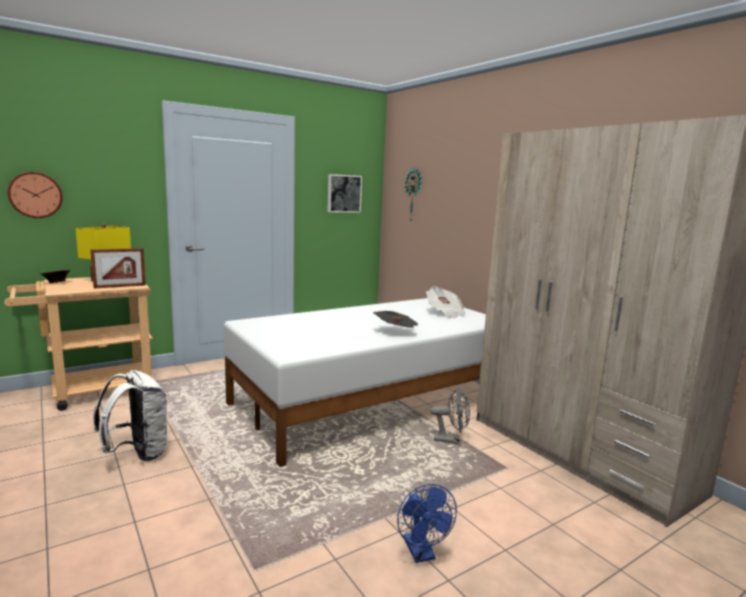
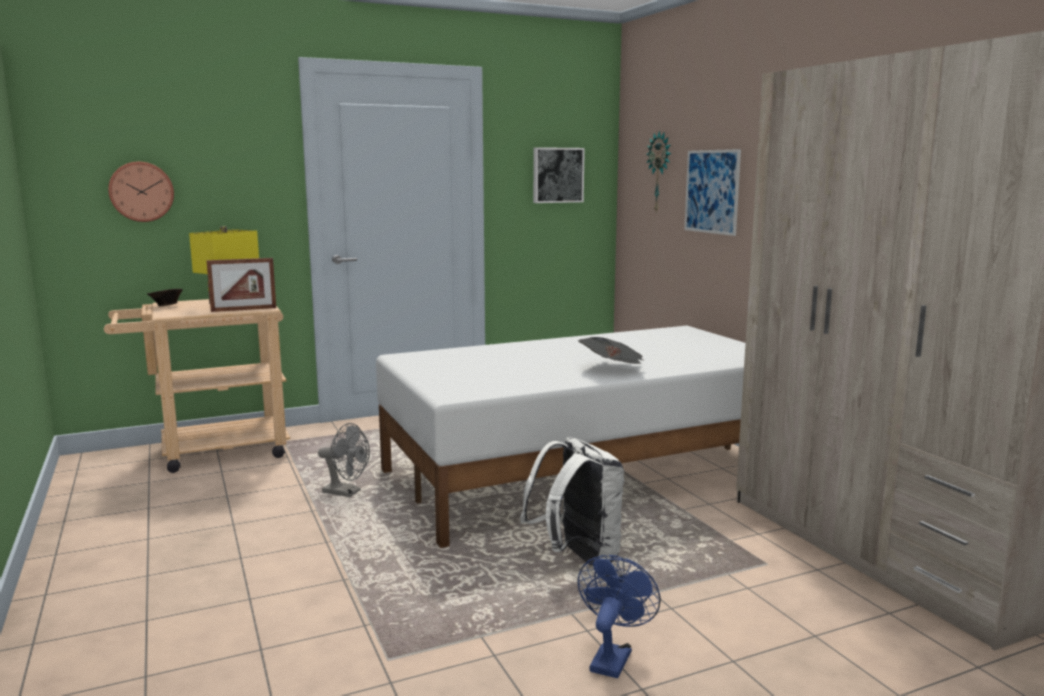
camera: 10 degrees right, 0 degrees up
(137, 454) = (260, 525): white backpack -> white backpack (577, 557)
(421, 553) = (612, 657): blue fan -> blue fan turned 150 degrees counterclockwise
(445, 313) = (697, 345): newspaper -> none
(451, 209) = (712, 191): none -> picture
(451, 440) = (691, 526): grey fan -> grey fan (347, 492)

